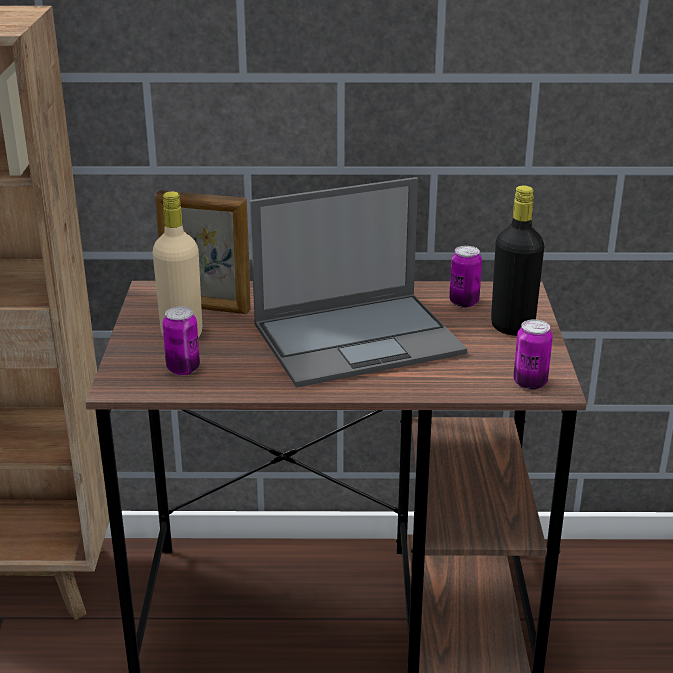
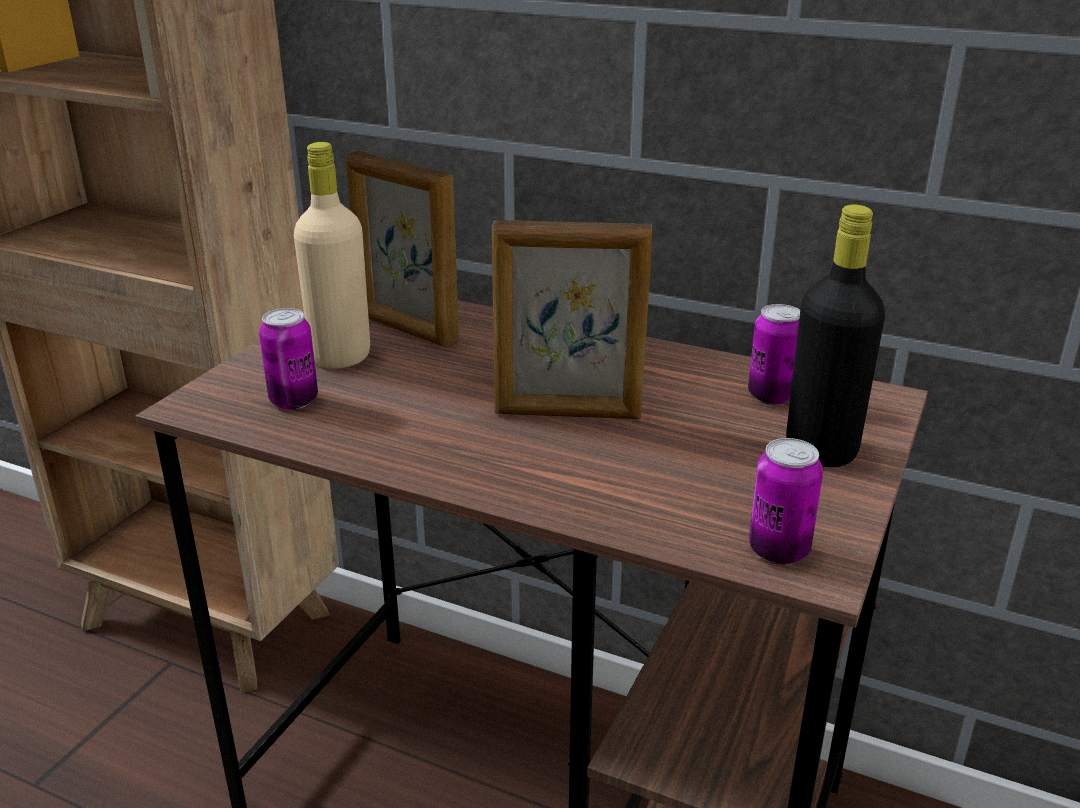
camera: 25 degrees right, 0 degrees up
(360, 338) = (568, 414): laptop -> picture frame

